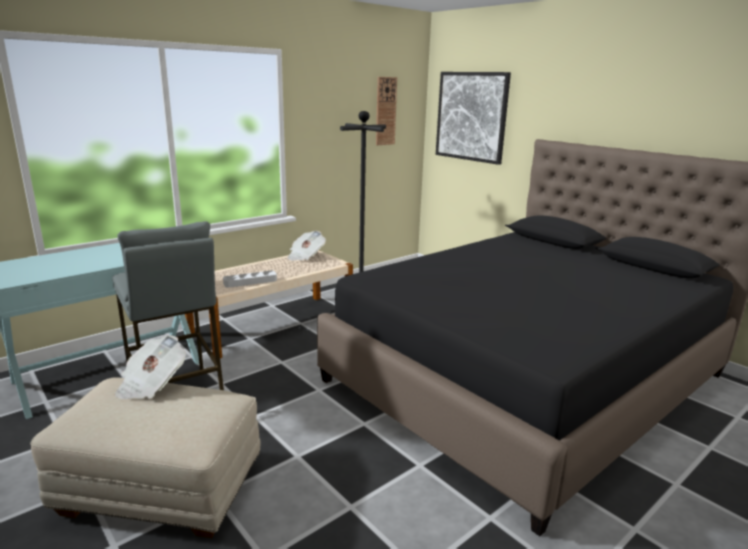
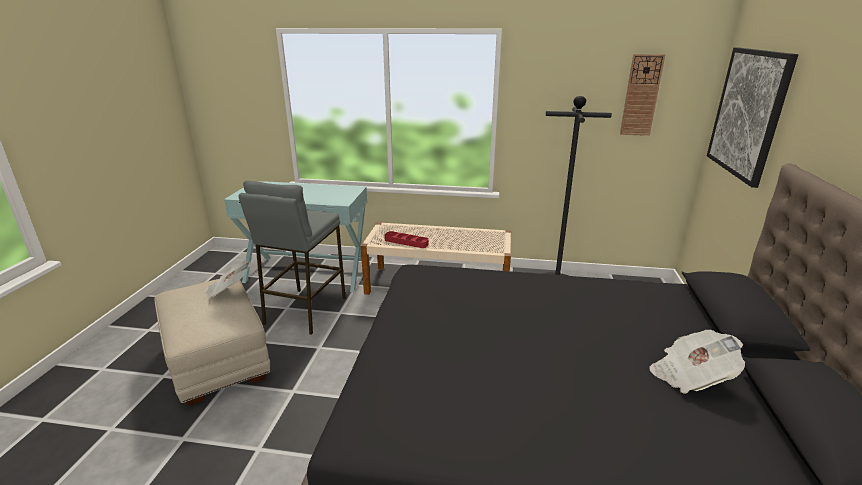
camera: 50 degrees right, 5 degrees up
(250, 282) = (406, 242): grey tray -> red tray
(305, 256) = (487, 234): newspaper -> newspaper (690, 376)

